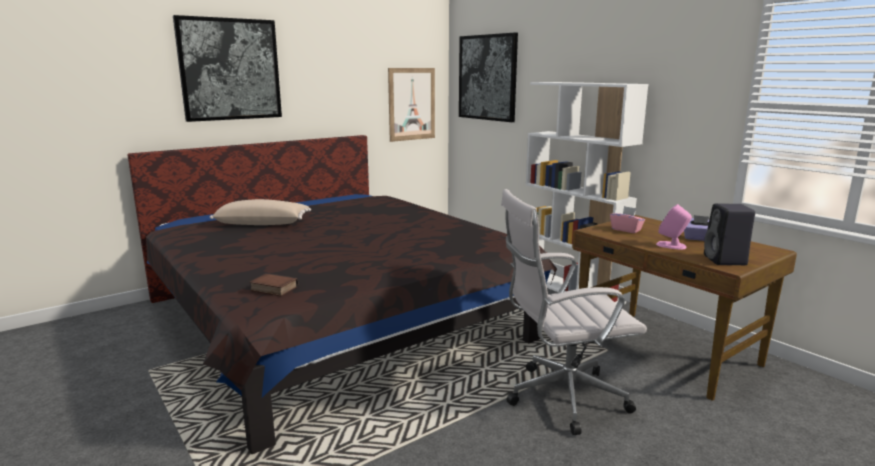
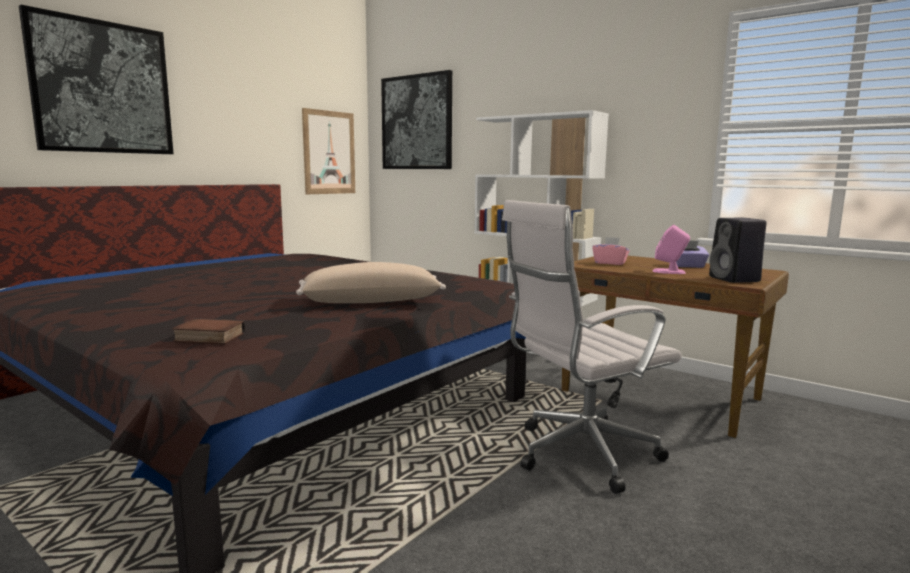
camera: 15 degrees left, 5 degrees down
(263, 223) = (159, 279): beige pillow -> beige pillow (371, 301)

